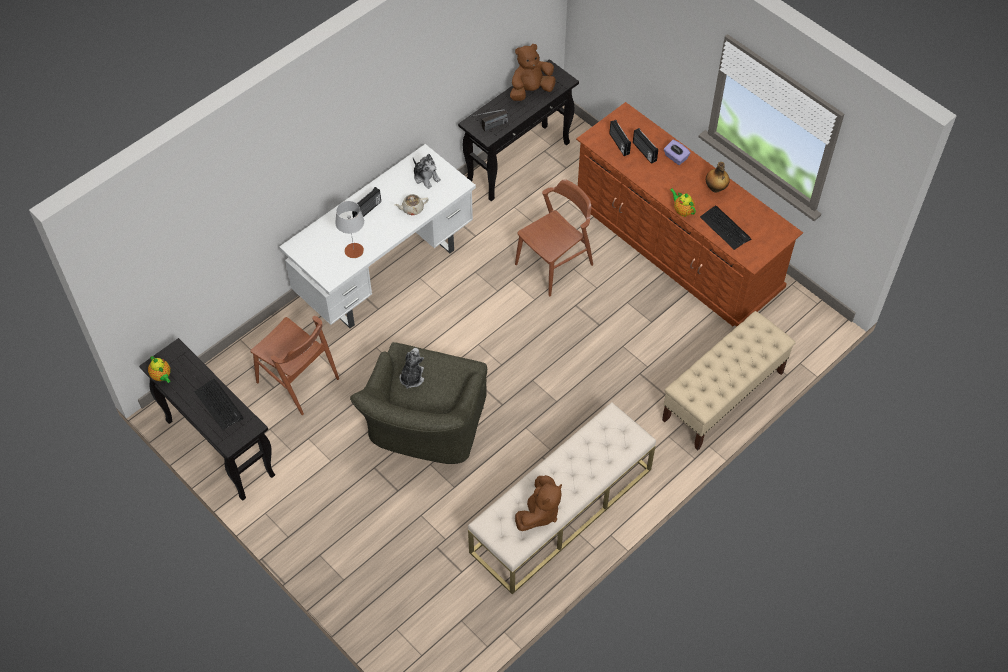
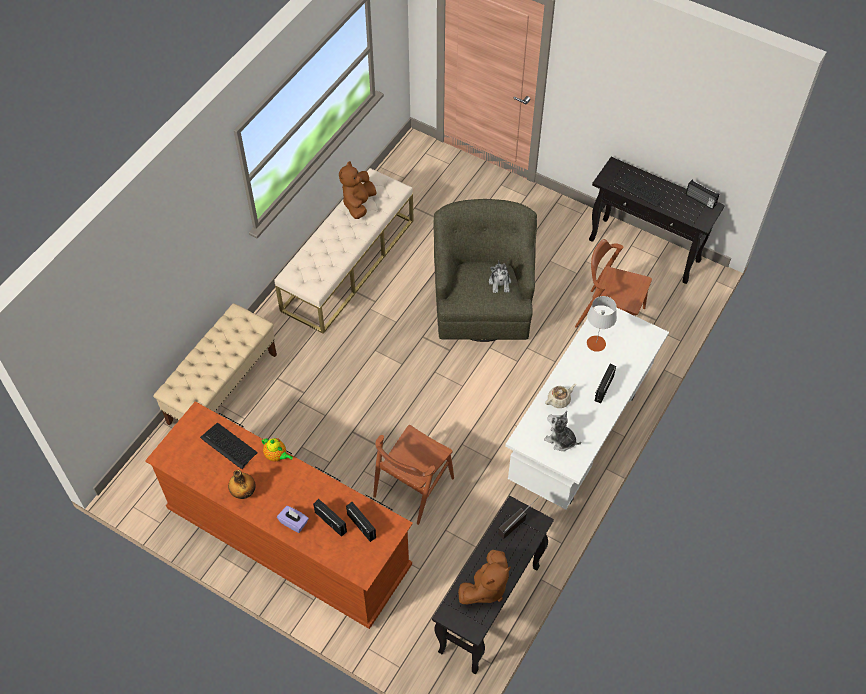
camera: 165 degrees right, 0 degrees up
(162, 376) = (700, 200): teapot -> radio

